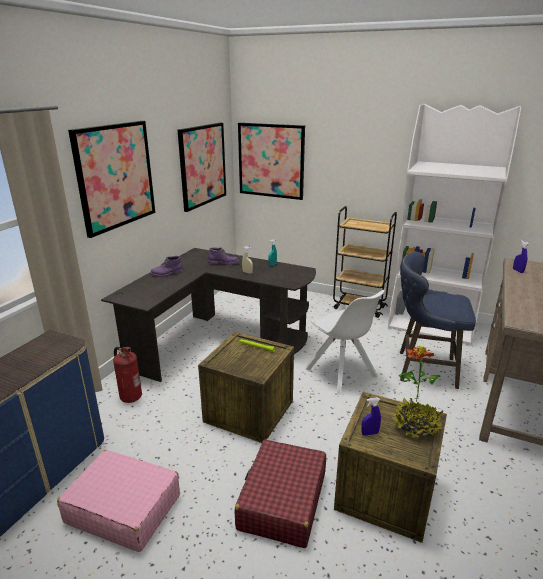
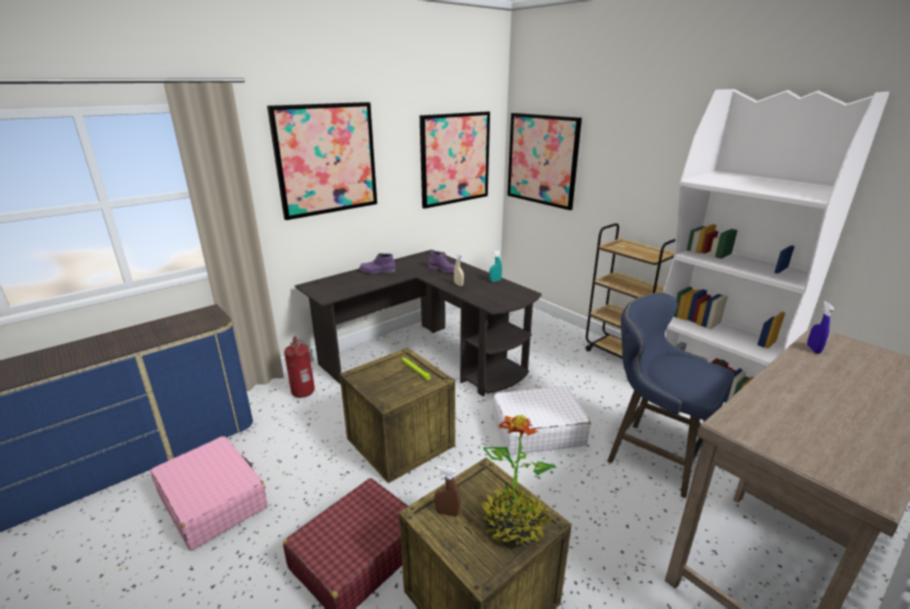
camera: 25 degrees right, 0 degrees up
(341, 373) = (537, 430): white chair -> white suitcase
(369, 433) = (447, 513): blue spray bottle -> brown spray bottle

